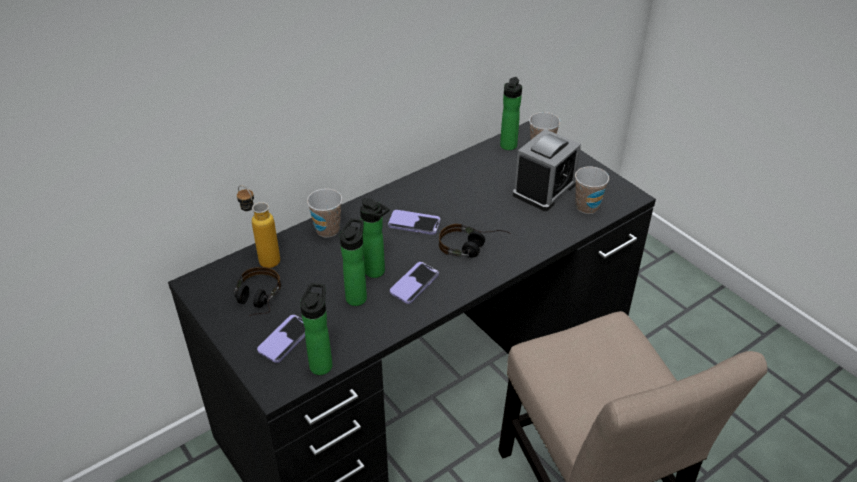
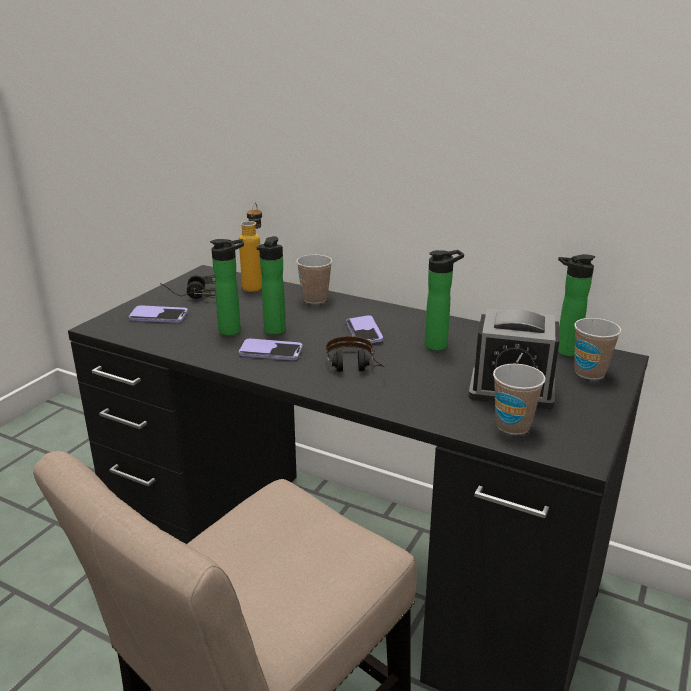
camera: 65 degrees right, 15 degrees down
(322, 363) = (136, 336): bottle -> bottle (439, 345)

